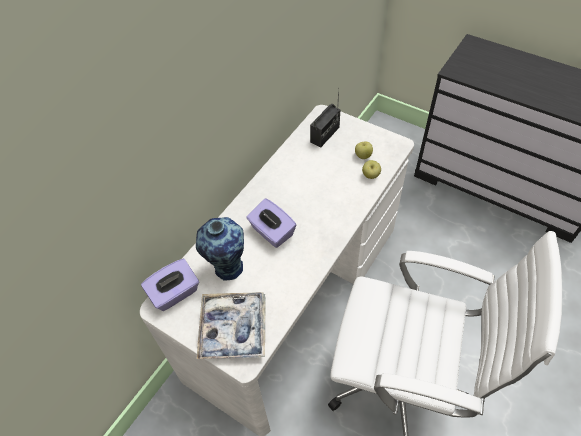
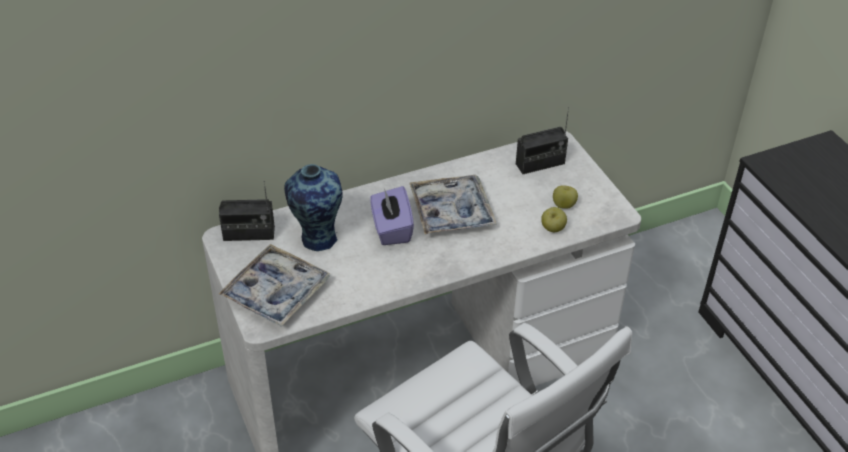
camera: 30 degrees right, 10 degrees down
(175, 293) = (249, 234): purple tissue box -> radio
(300, 197) = (451, 212): none -> tray

